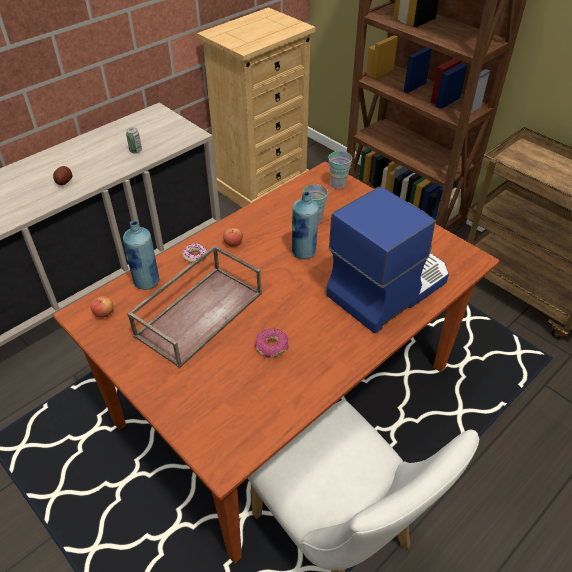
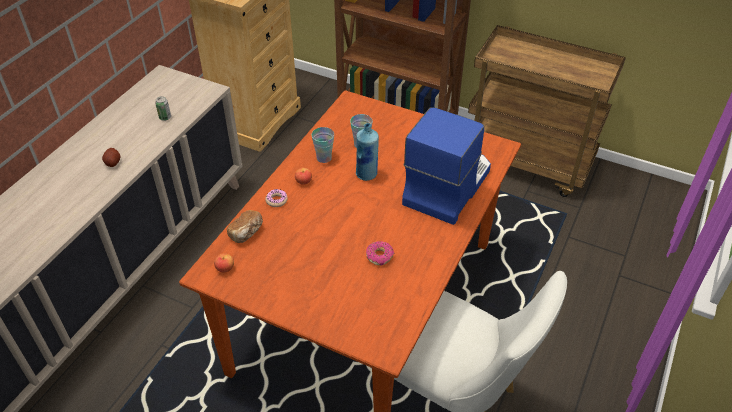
camera: 20 degrees left, 0 degrees up
(147, 282) = (247, 233): blue bottle -> bread
(199, 313) = (307, 246): brown tray -> none
(338, 184) = (366, 109): cup -> cup (324, 158)

